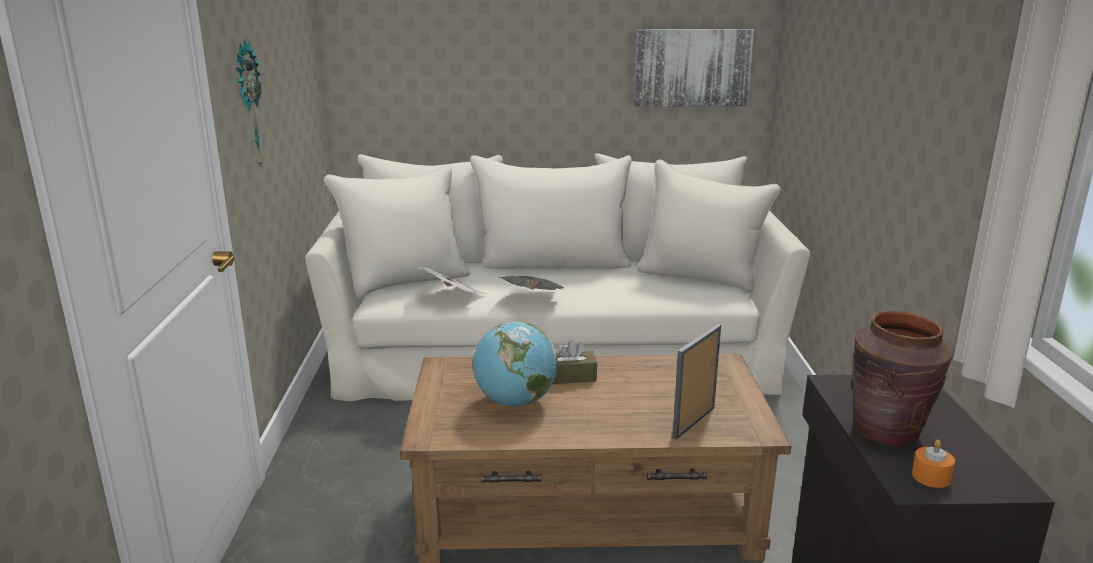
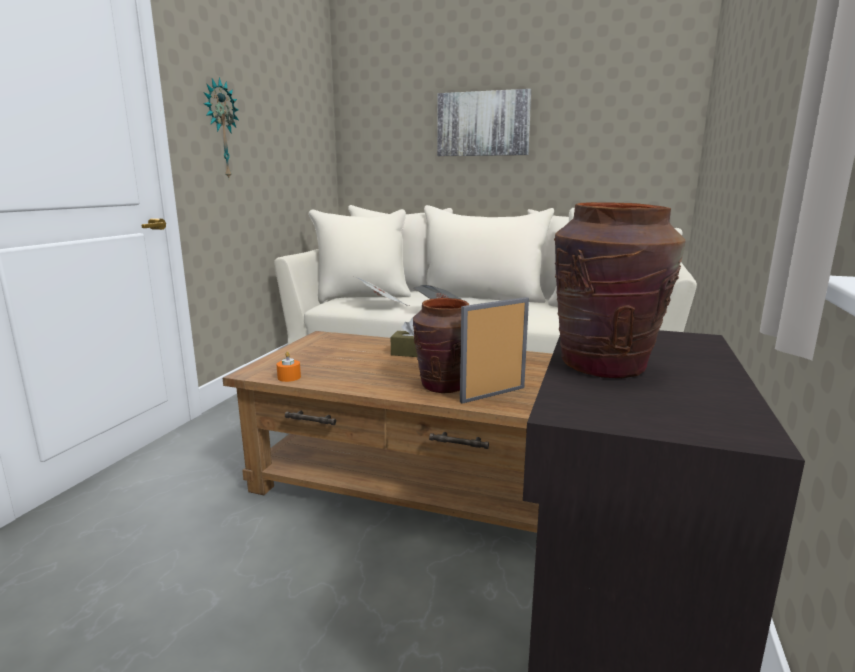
camera: 20 degrees right, 5 degrees down
(515, 402) = (350, 362): globe -> none
(640, 419) = (444, 385): none -> brown vase
(692, 67) = (621, 139): picture -> picture (483, 124)
(931, 477) = (615, 406): orange candle -> orange candle (289, 377)

